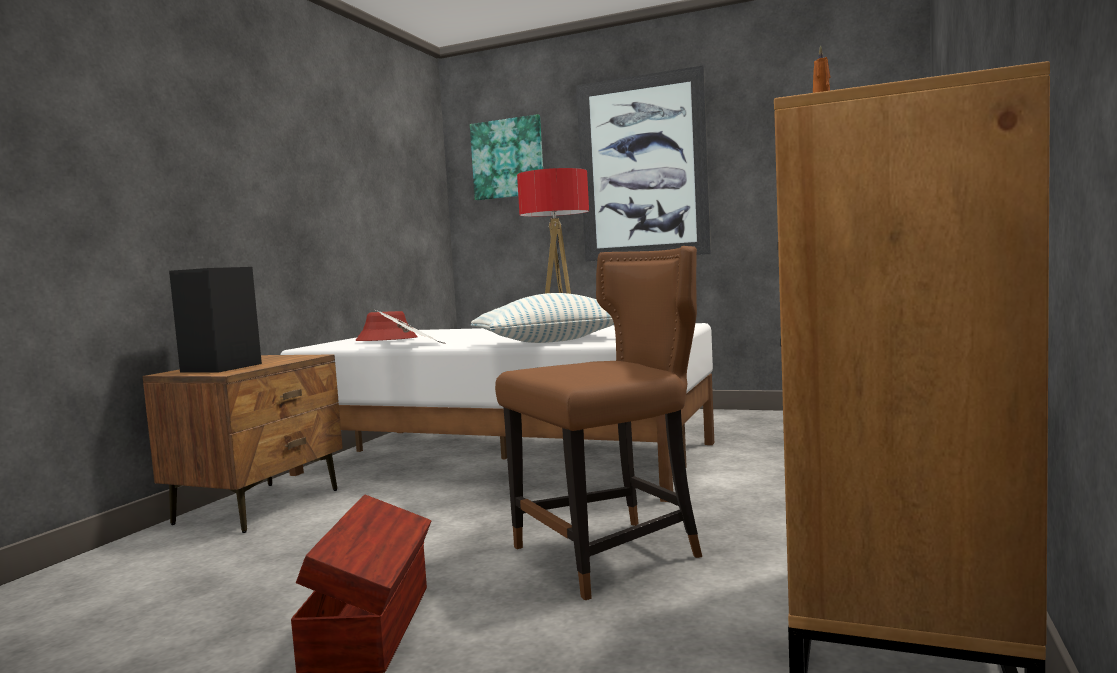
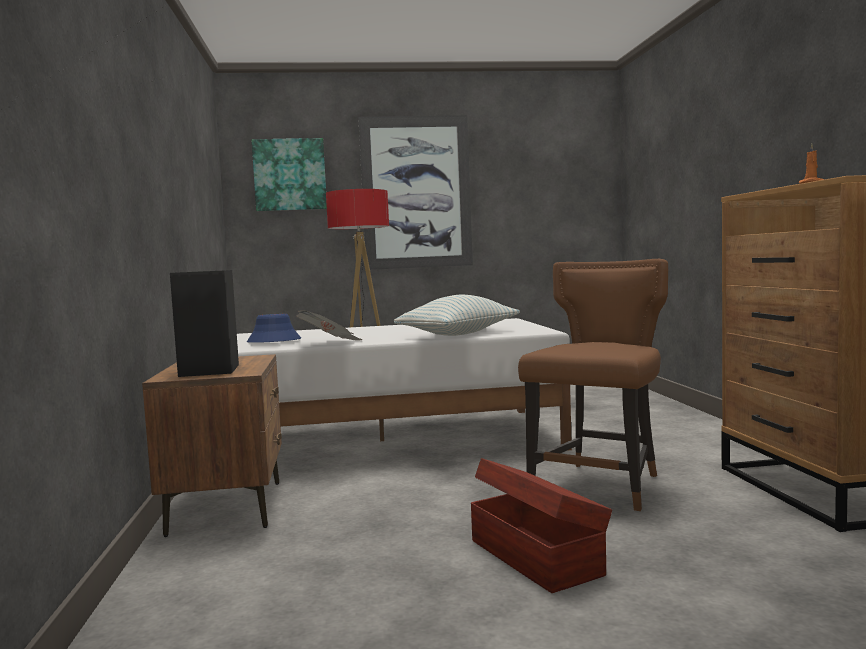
camera: 30 degrees left, 0 degrees up
(386, 340) = (274, 341): red hat -> blue hat

